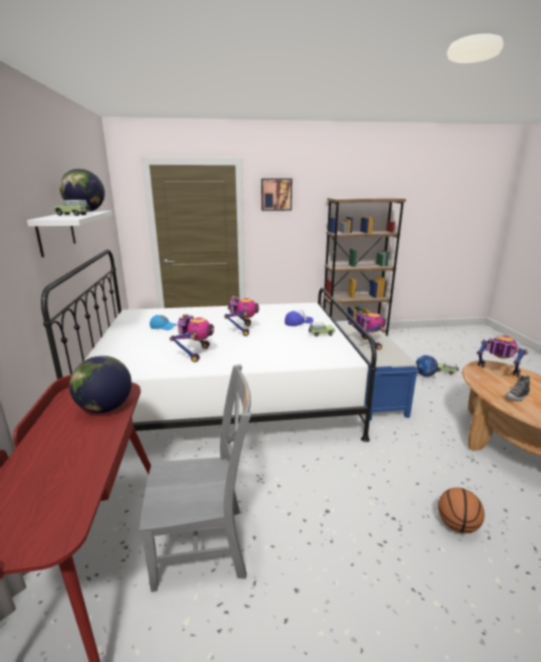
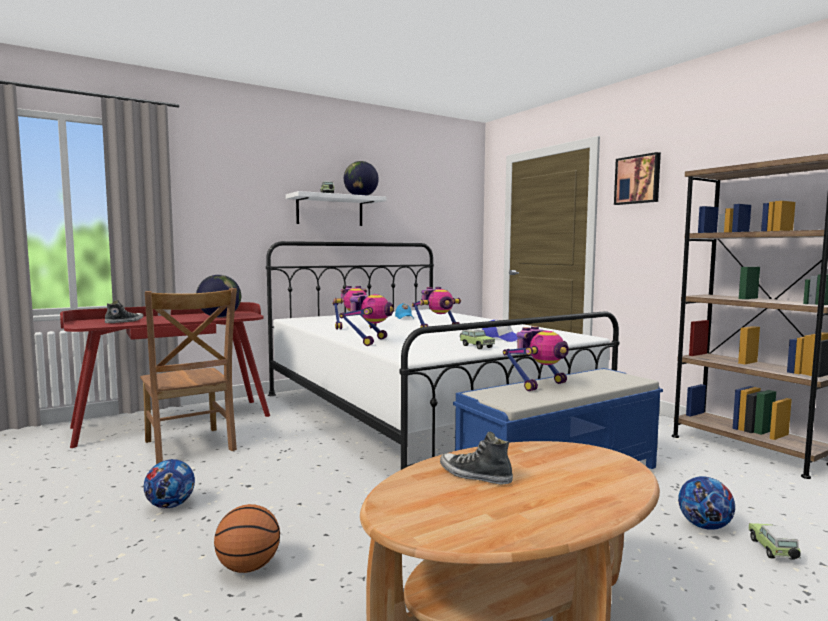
camera: 65 degrees right, 15 degrees down
(52, 490) = (124, 322): none -> shoe
(205, 546) = (189, 447): grey chair -> brown chair
(351, 567) = (170, 505): none -> football
(496, 372) = (575, 463): toy robot -> toy robot (369, 341)

